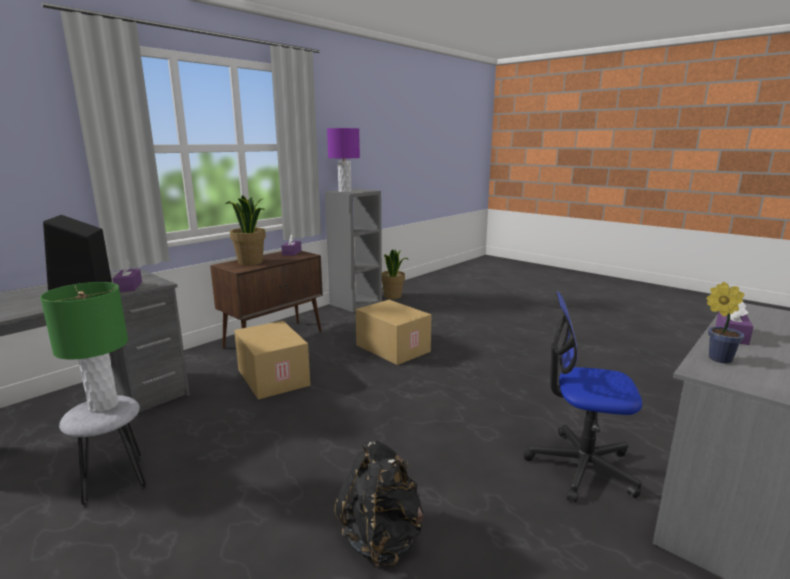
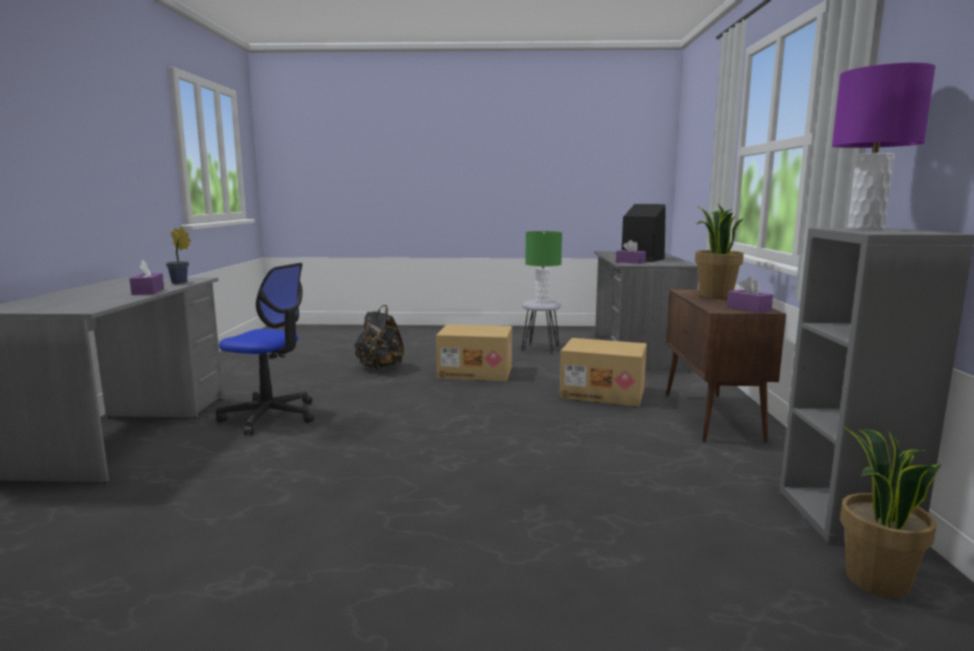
camera: 140 degrees right, 5 degrees down
(391, 348) = (573, 451): cardboard box -> cardboard box (476, 372)
(581, 466) = (270, 416): office chair -> office chair turned 45 degrees clockwise

